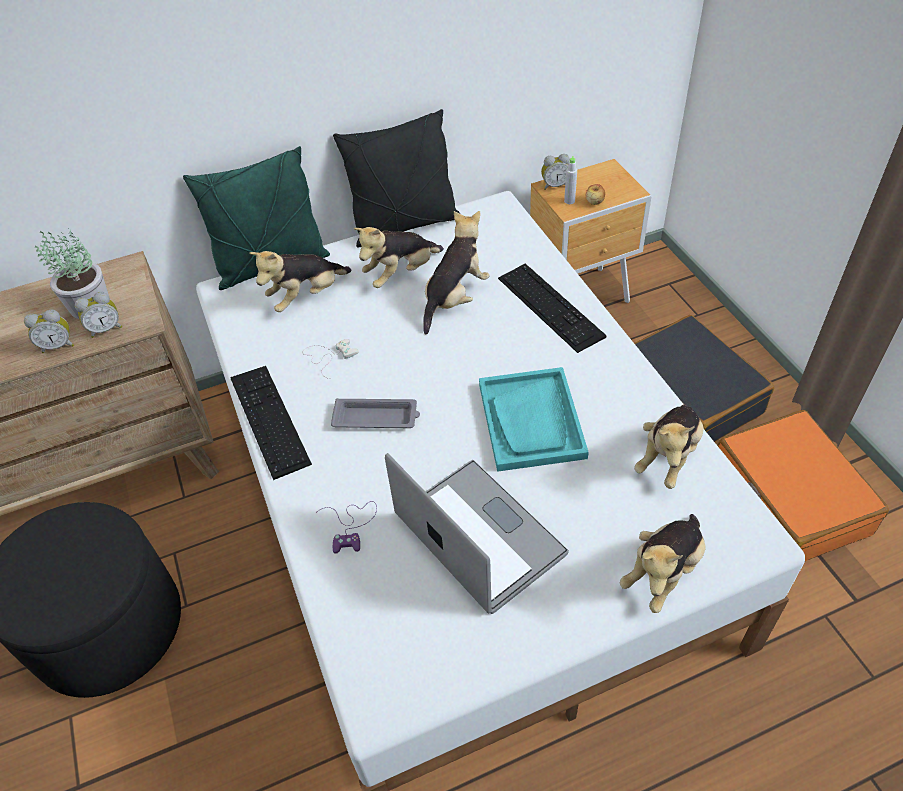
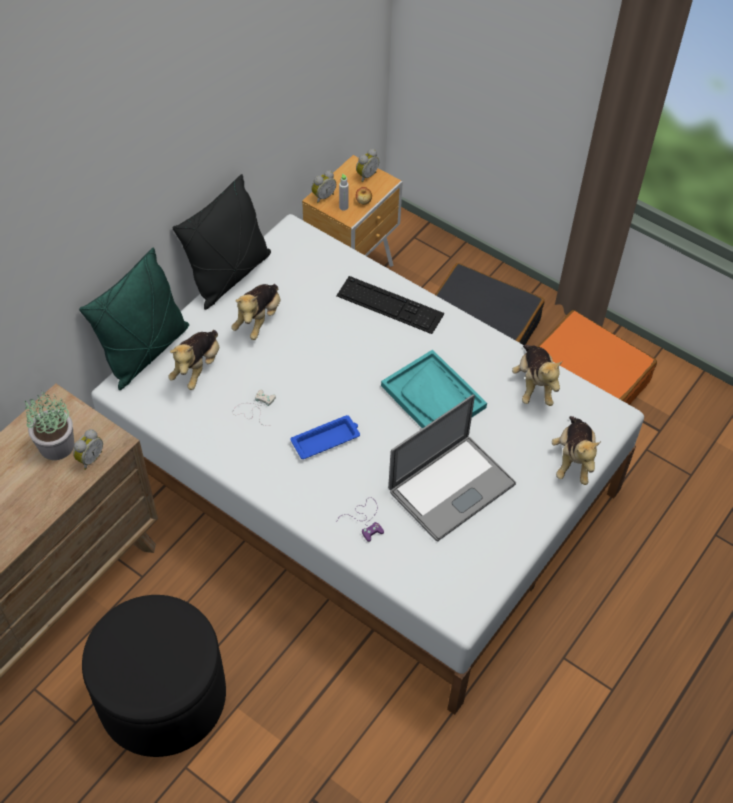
camera: 35 degrees left, 5 degrees up
(58, 345) = (62, 487): alarm clock -> alarm clock (366, 175)
(269, 420) = (249, 474): keyboard -> none
(377, 418) = (326, 439): grey tray -> blue tray
(455, 298) = (315, 325): plush toy -> none
(479, 535) = (451, 487): laptop -> laptop turned 120 degrees clockwise

